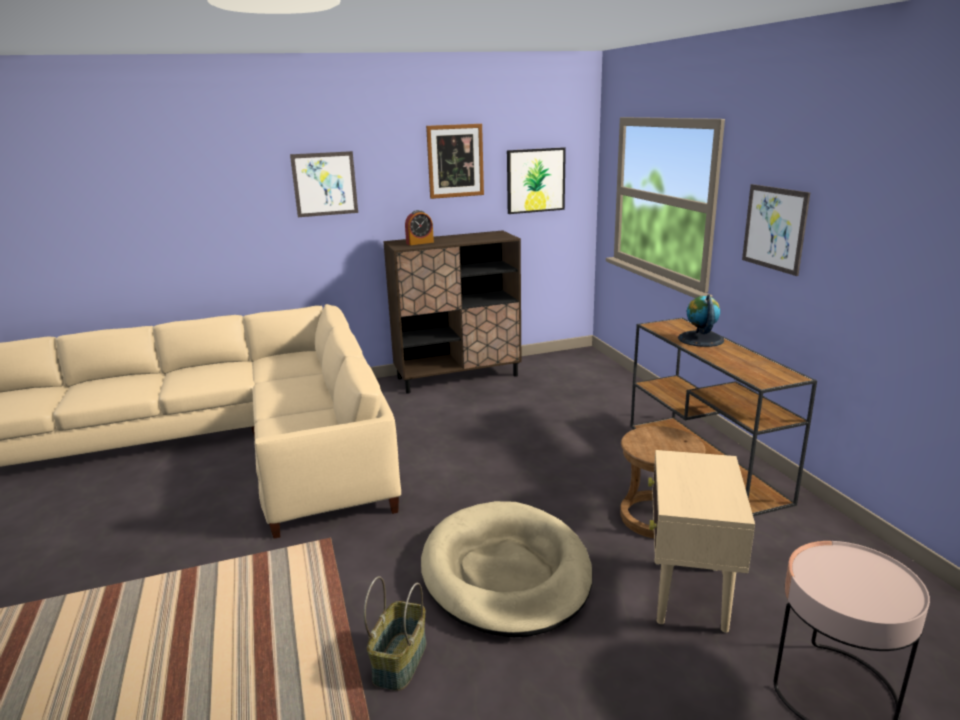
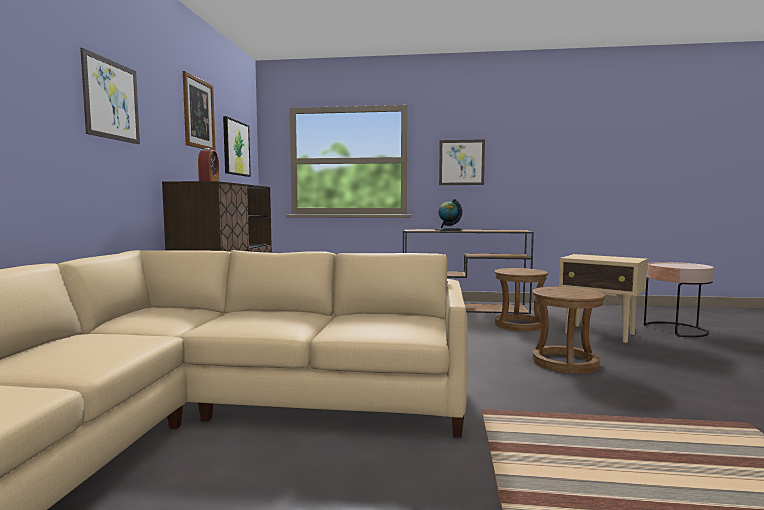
camera: 65 degrees left, 15 degrees down
(399, 660) = (673, 406): basket -> none
(506, 572) = (565, 362): beige dog bed -> brown stool

